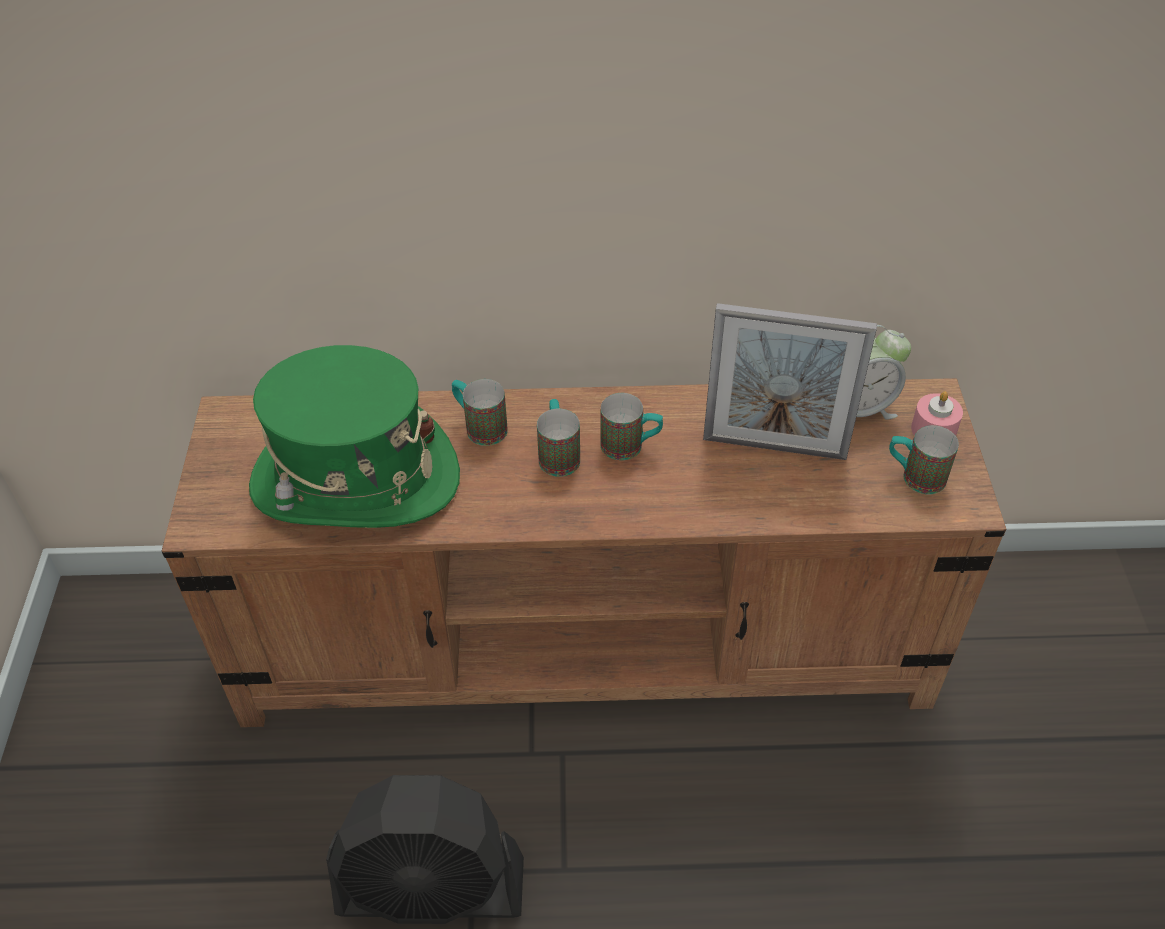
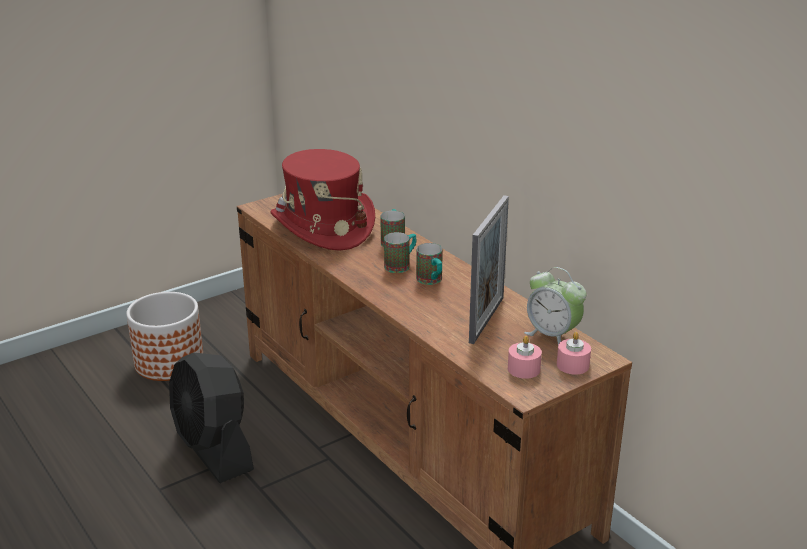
camera: 55 degrees right, 20 degrees down
(151, 847) = (170, 362): none -> planter
(355, 480) = (322, 227): green hat -> red hat
(774, 447) = (486, 320): picture frame -> picture frame turned 135 degrees counterclockwise
(914, 476) = (523, 369): mug -> pink candle

